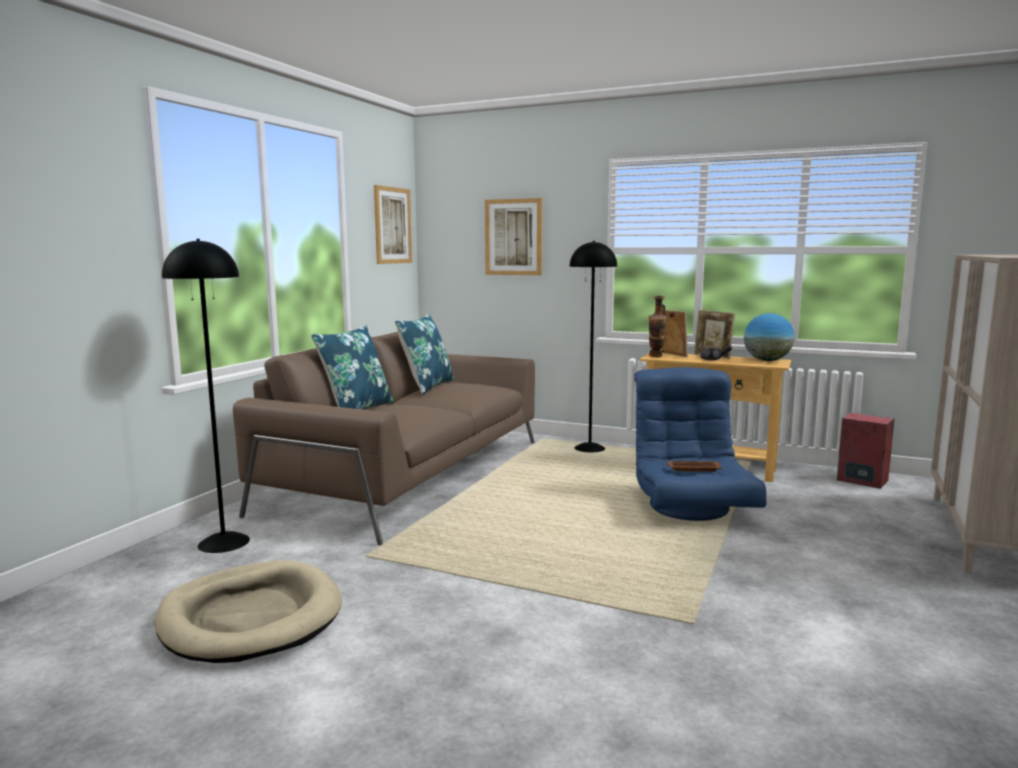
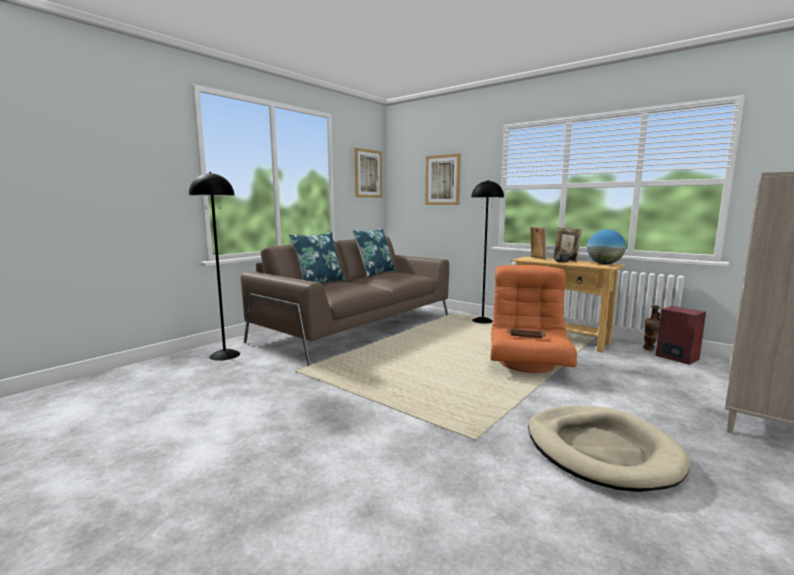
camera: 15 degrees right, 0 degrees up
(251, 617) = (205, 398): beige dog bed -> beige dog bed (601, 451)
(656, 357) = (523, 259): vase -> vase (649, 350)
(691, 508) = (528, 363): blue armchair -> orange armchair

